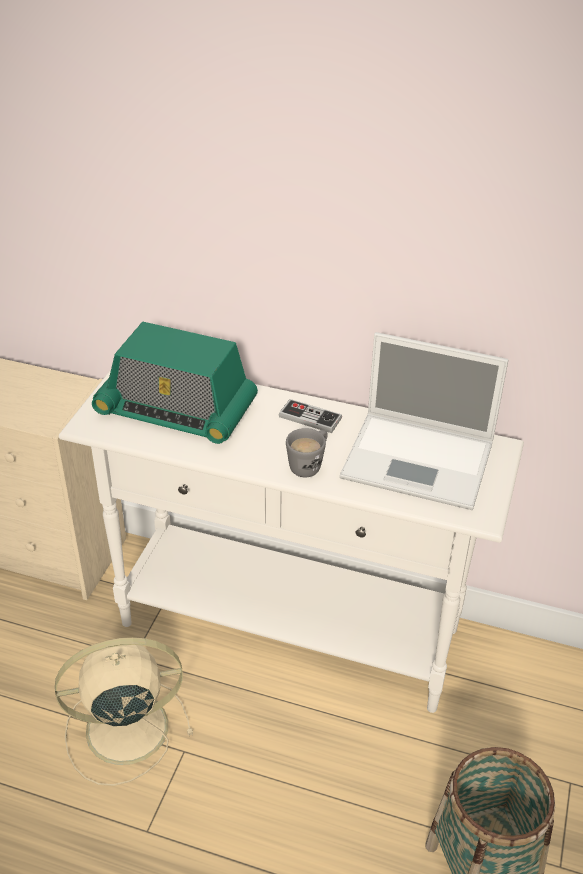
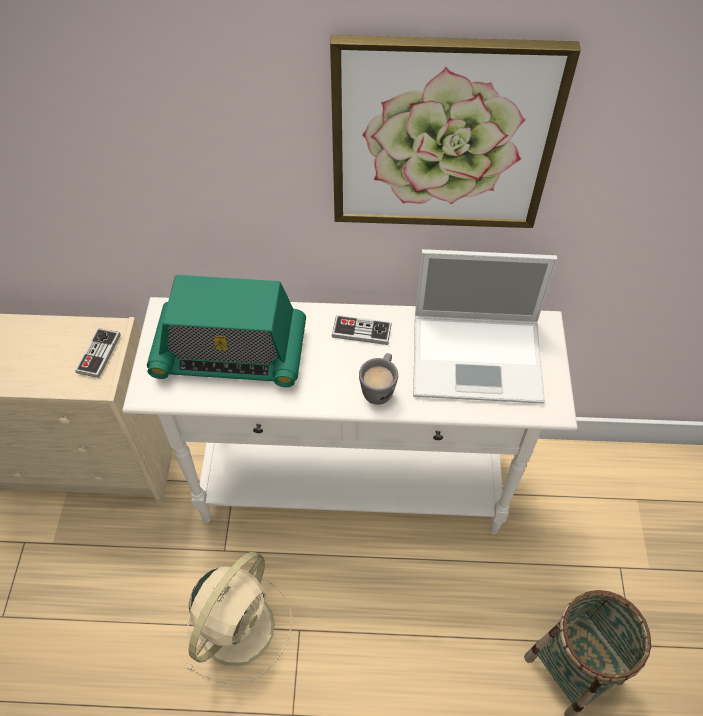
camera: 15 degrees left, 15 degrees up
(59, 400) = (99, 354): none -> game controller
(123, 729) = (239, 624): beige fan -> beige fan turned 150 degrees clockwise
(402, 215) = (442, 137): none -> picture

